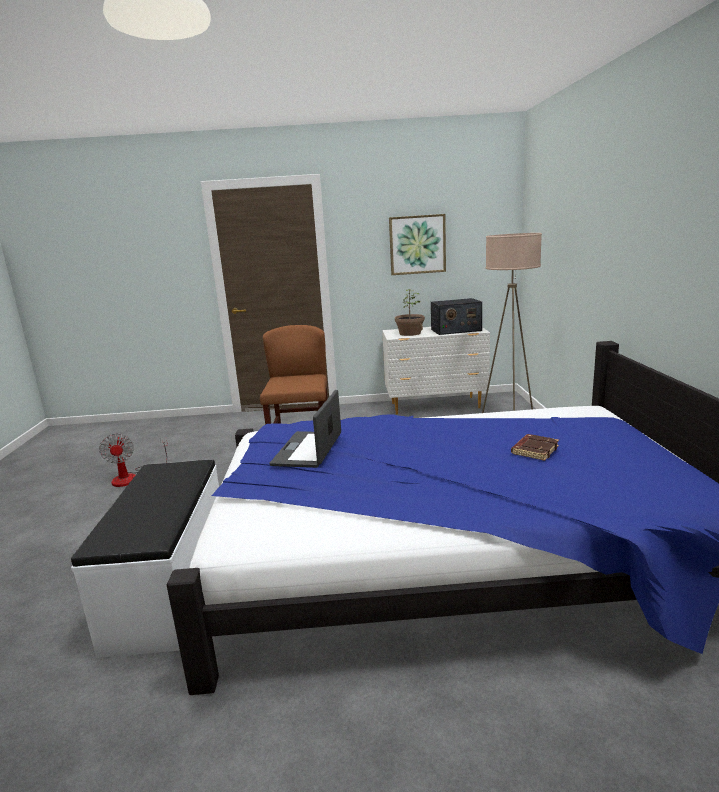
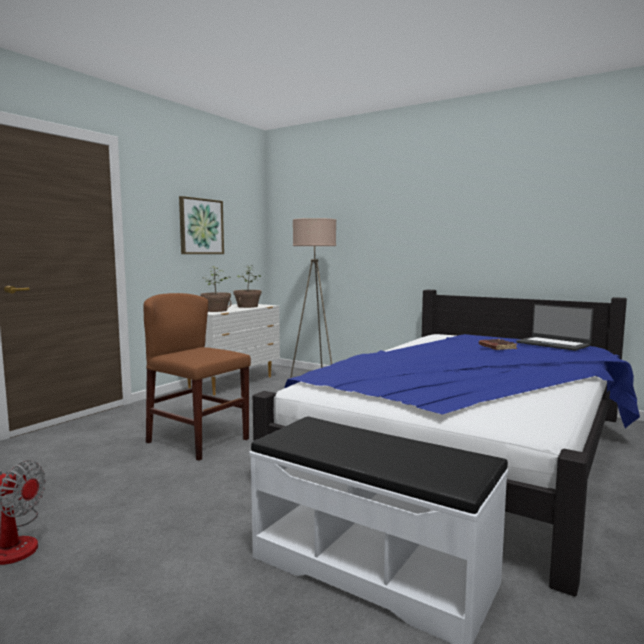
camera: 55 degrees left, 10 degrees down
(309, 450) = (399, 376): laptop -> laptop (553, 344)
(455, 330) = (247, 306): radio -> potted plant

